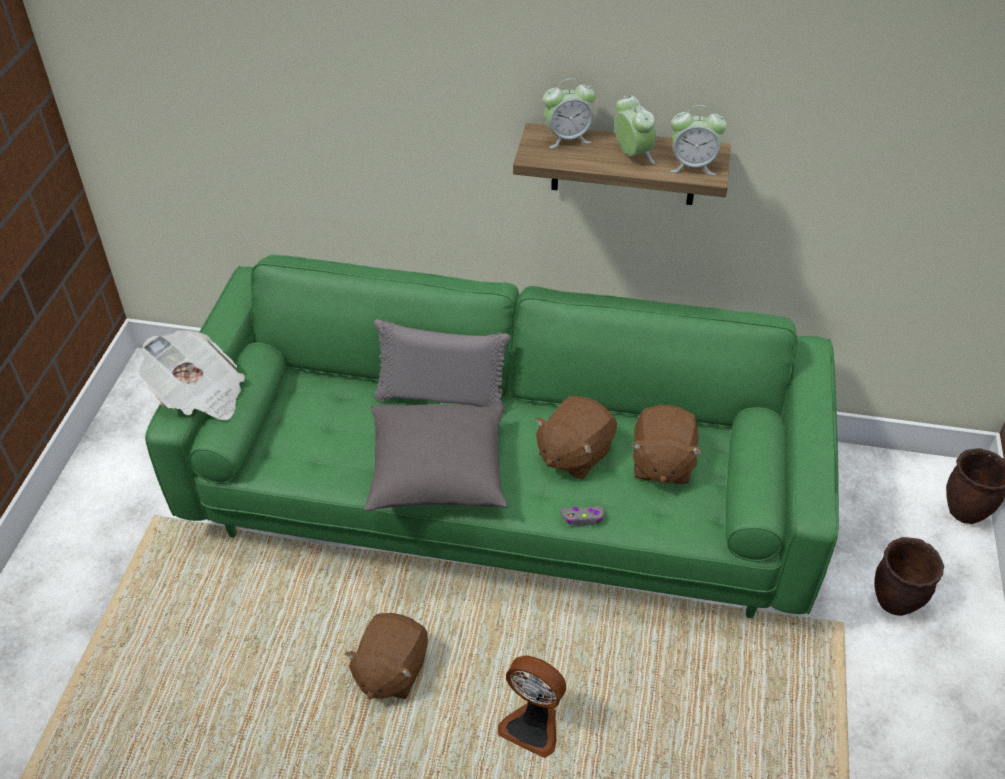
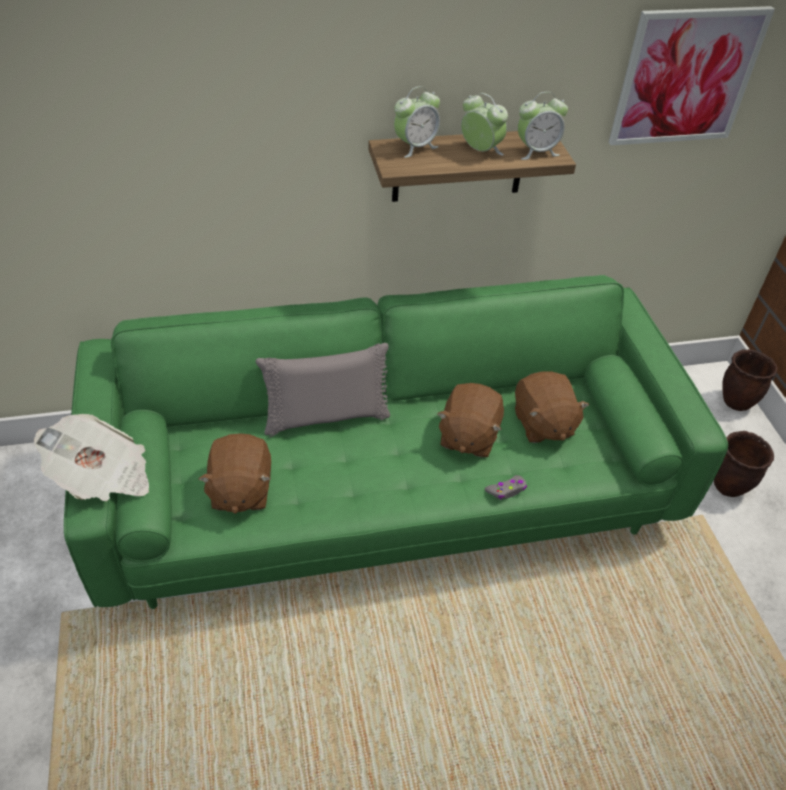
camera: 25 degrees left, 0 degrees up
(390, 670) = (367, 685): brown plush toy -> brown plush toy (240, 490)
(437, 475) = (360, 489): grey pillow -> none
(533, 726) = (515, 689): fan -> none
(893, 112) = (686, 77): none -> picture

